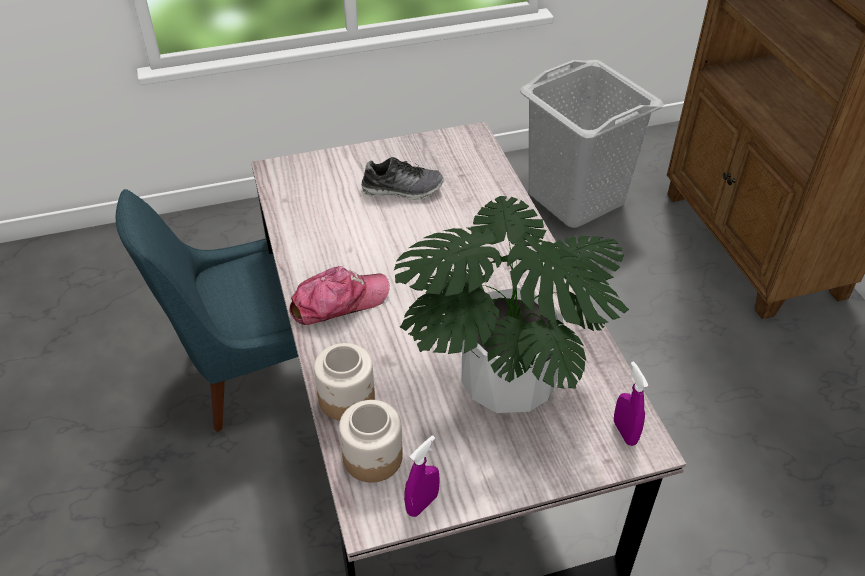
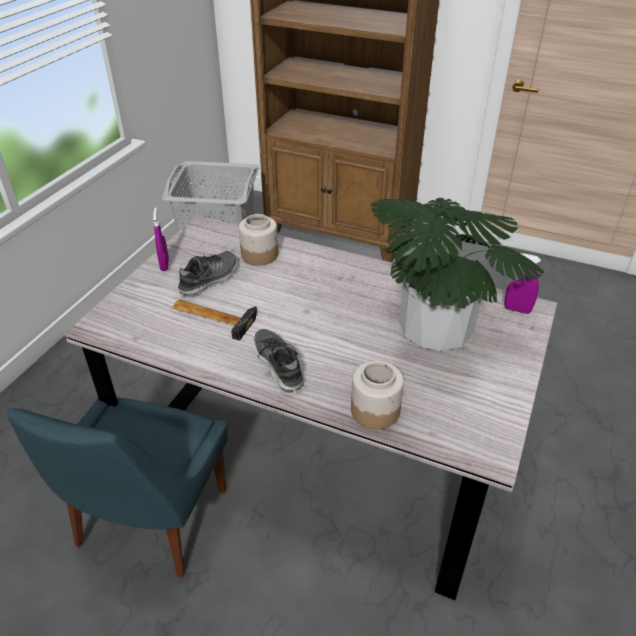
camera: 50 degrees left, 5 degrees down
(338, 302) = (278, 366): cap -> shoe
(358, 223) = (213, 316): none -> hammer
(373, 457) = (441, 425): jar -> jar (260, 255)
(422, 504) = (501, 423): purple spray bottle -> purple spray bottle (164, 265)

